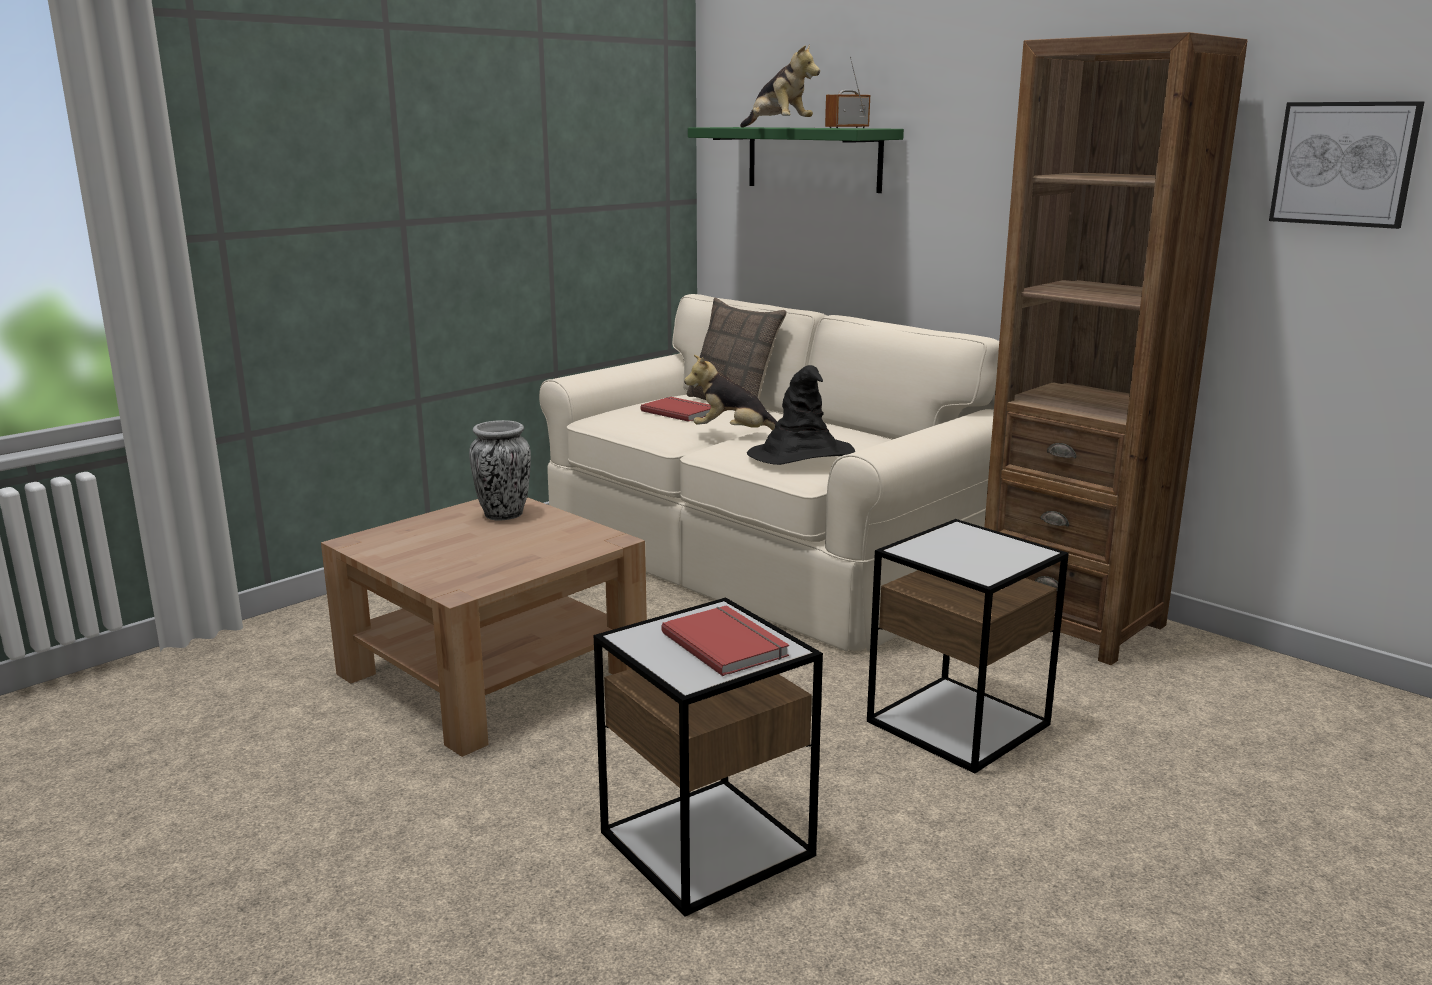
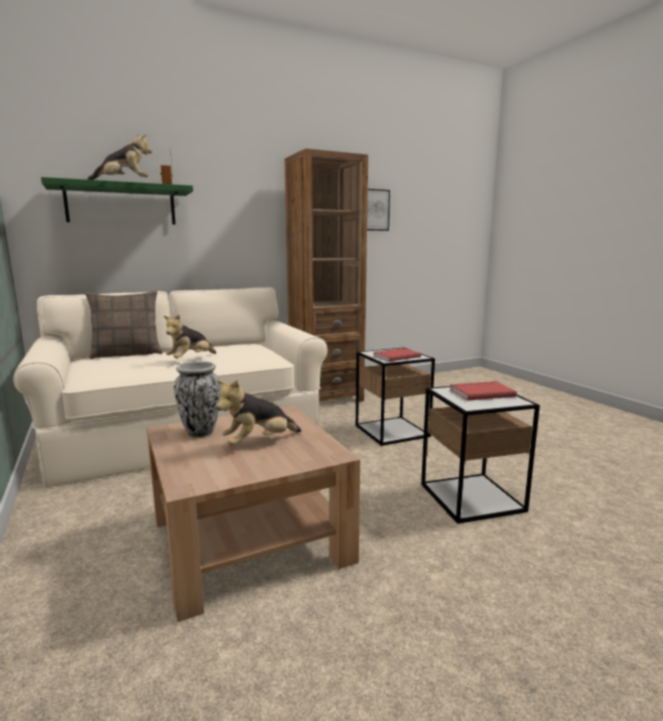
camera: 70 degrees left, 5 degrees down
(482, 548) = (258, 443): none -> plush toy
(680, 411) = (123, 362): red book -> red book (395, 356)
(801, 455) = (248, 355): black hat -> none

